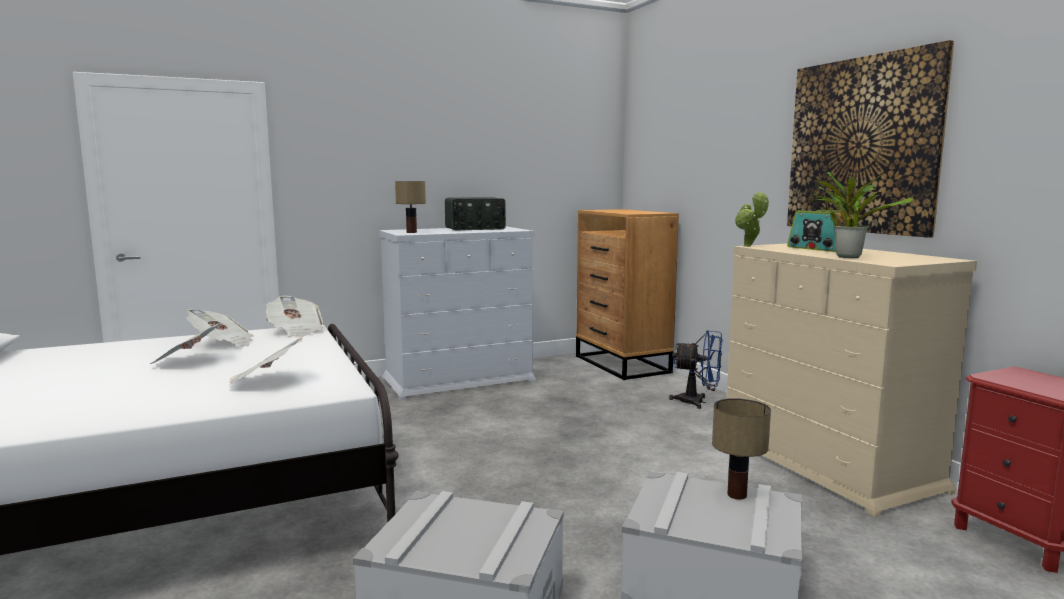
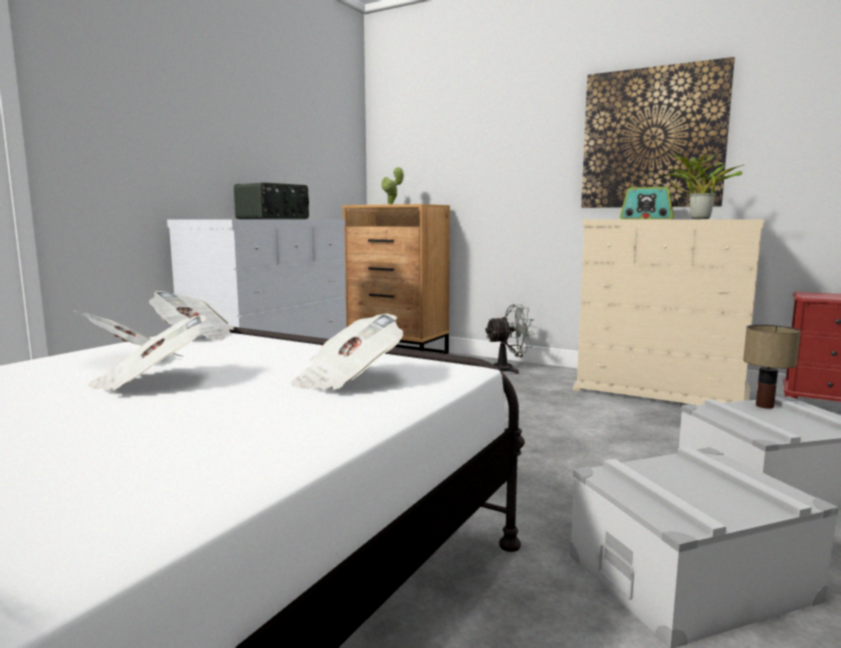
camera: 35 degrees left, 0 degrees up
(411, 232) = (230, 219): table lamp -> none
(698, 402) = (508, 369): blue fan -> grey fan
(749, 246) = (596, 219): potted plant -> potted plant (391, 204)

